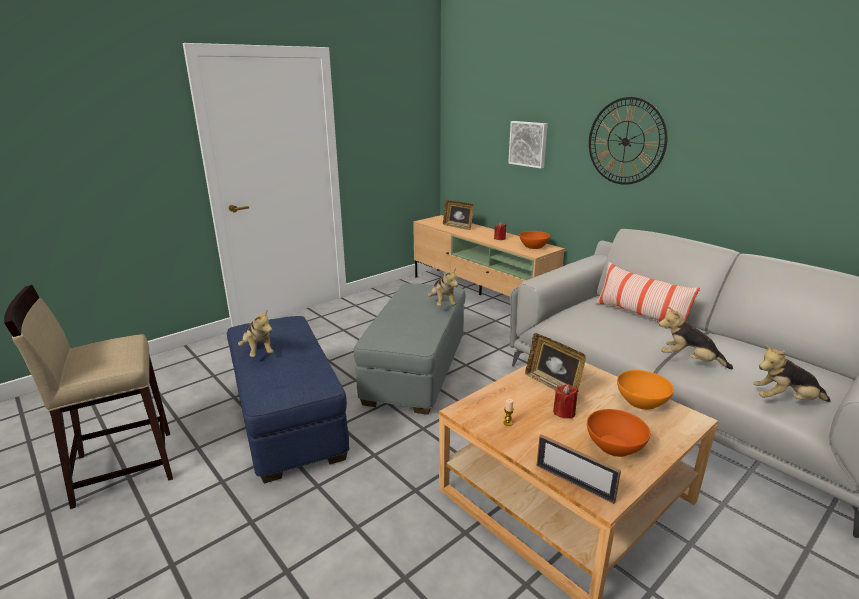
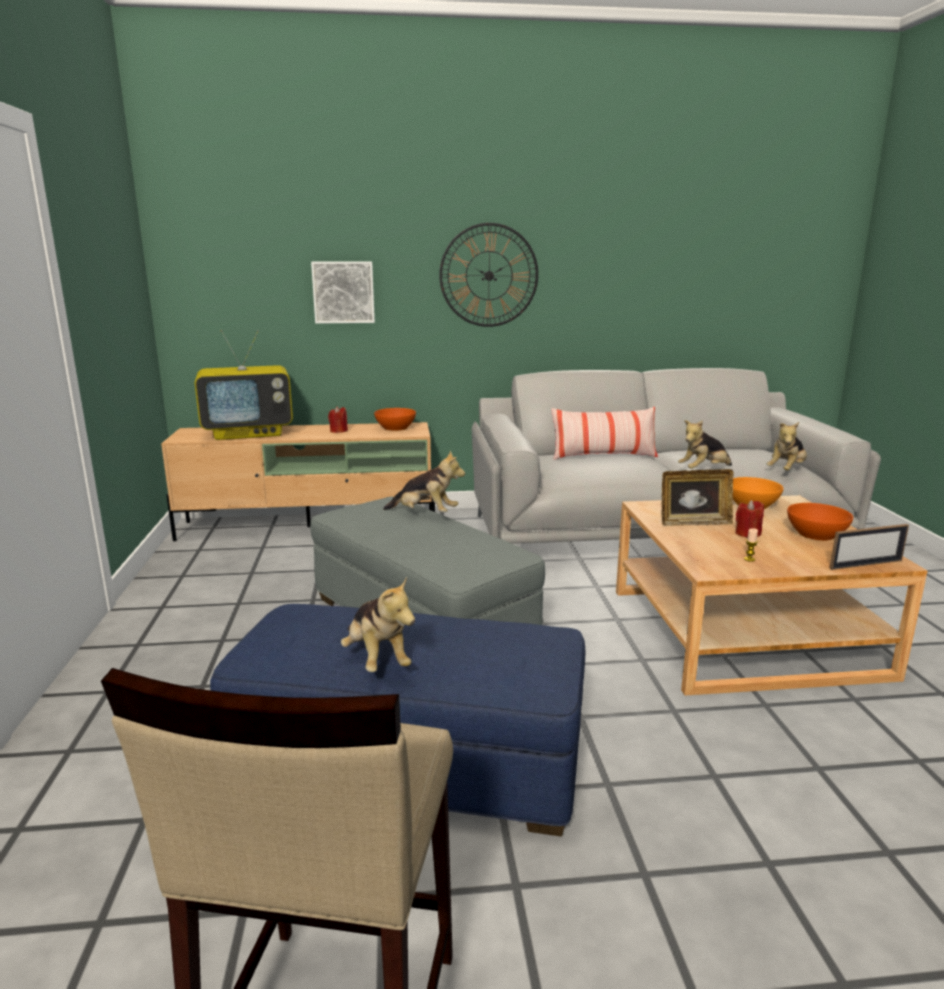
camera: 55 degrees left, 5 degrees down
(258, 351) = (377, 659): plush toy -> plush toy turned 60 degrees clockwise
(458, 227) = (249, 433): picture frame -> television

